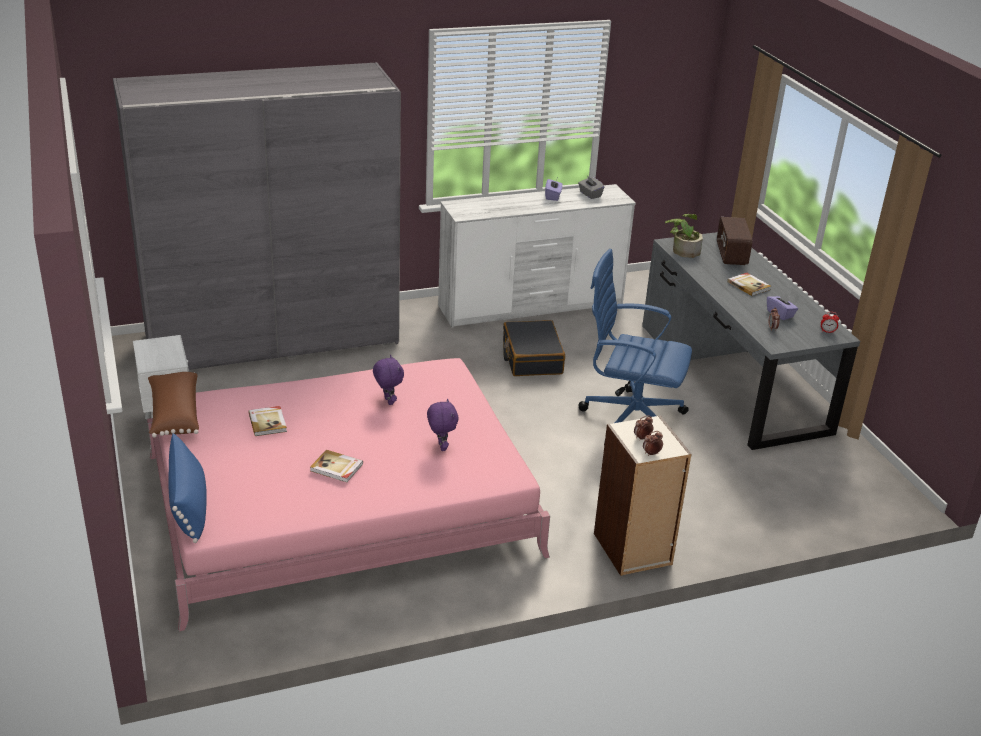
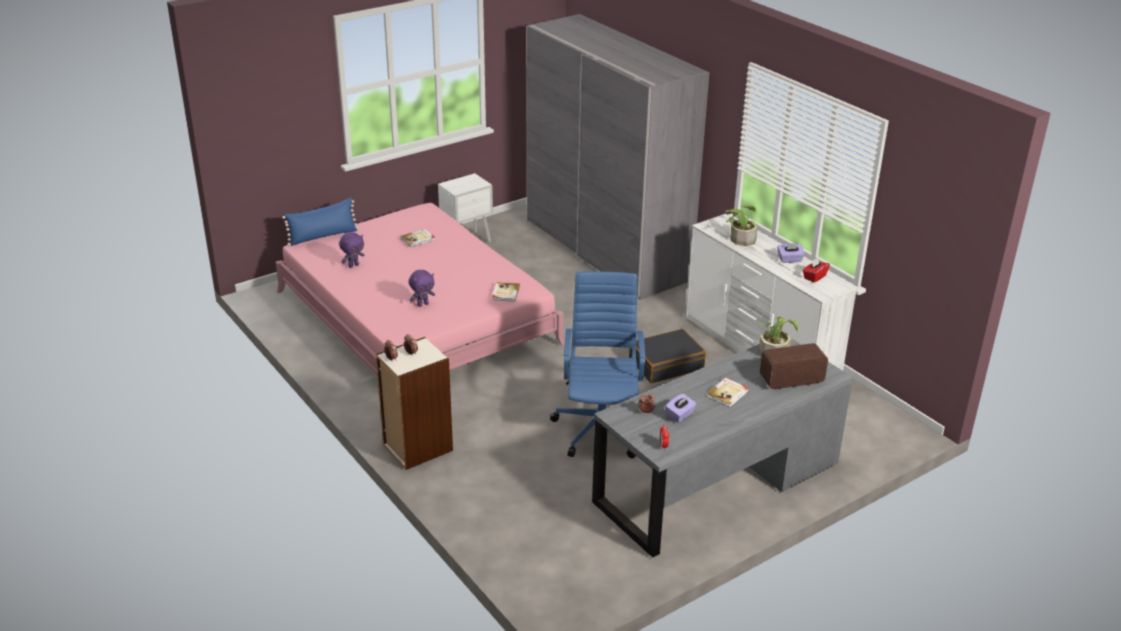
camera: 75 degrees right, 0 degrees up
(174, 414) = (412, 210): brown pillow -> none
(336, 468) = (378, 271): book -> book (505, 293)
(388, 401) = (470, 276): purple plush toy -> purple plush toy (353, 265)
(497, 206) = (740, 238): none -> potted plant
(590, 194) = (814, 277): grey tissue box -> red tissue box

